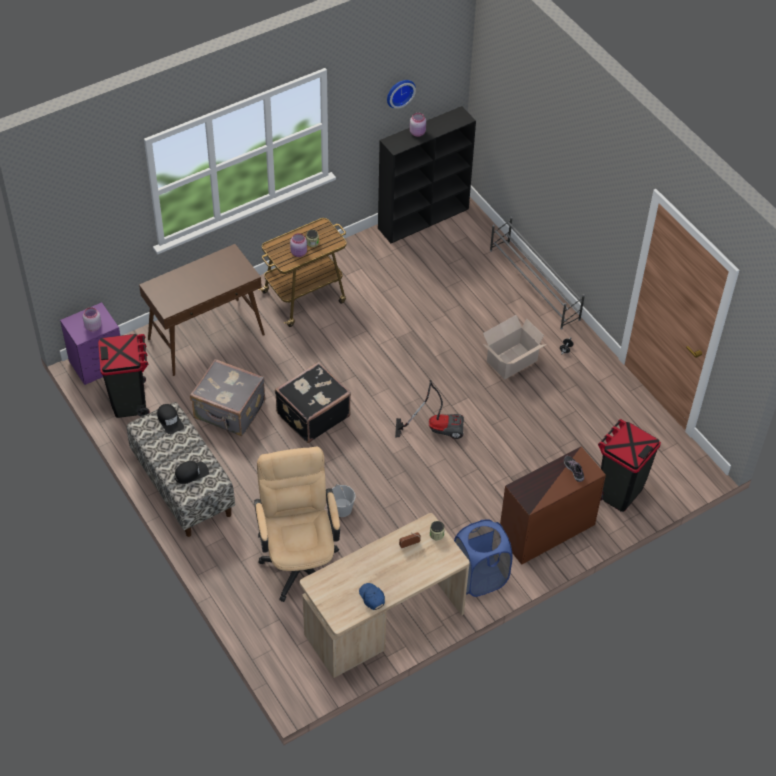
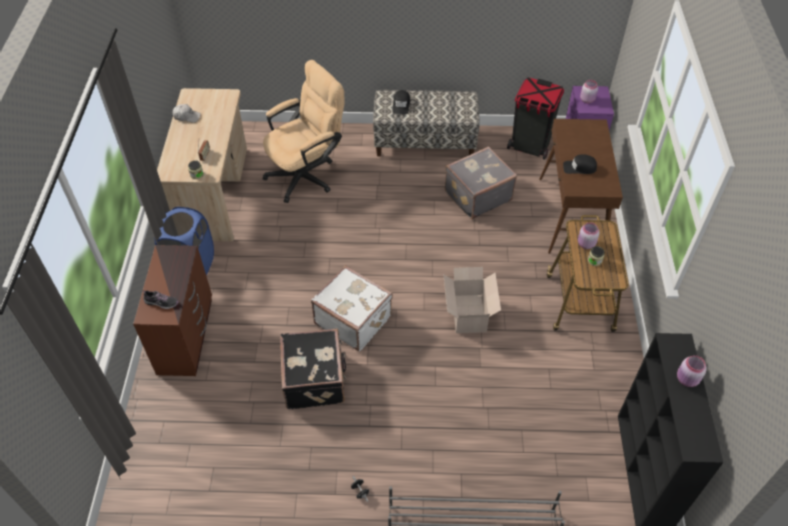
camera: 125 degrees right, 0 degrees up
(170, 420) = (461, 113): black cap -> black cap (579, 168)
(299, 559) = (307, 174): beige office chair -> beige office chair turned 60 degrees counterclockwise
(312, 414) = (434, 243): black suitcase -> black suitcase (315, 380)
(341, 508) = (328, 217): white bucket -> none
(372, 598) = (187, 116): blue cap -> white cap
(399, 92) = (728, 327): wall clock -> none
(436, 427) = (353, 319): vacuum cleaner -> white suitcase
(510, 361) = (382, 427): cardboard box -> cardboard box (469, 312)
(619, 491) = (167, 418): black trash can -> none

